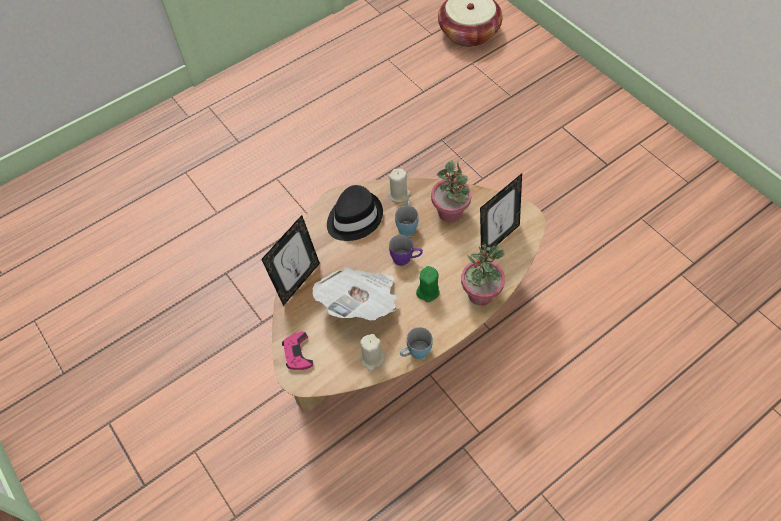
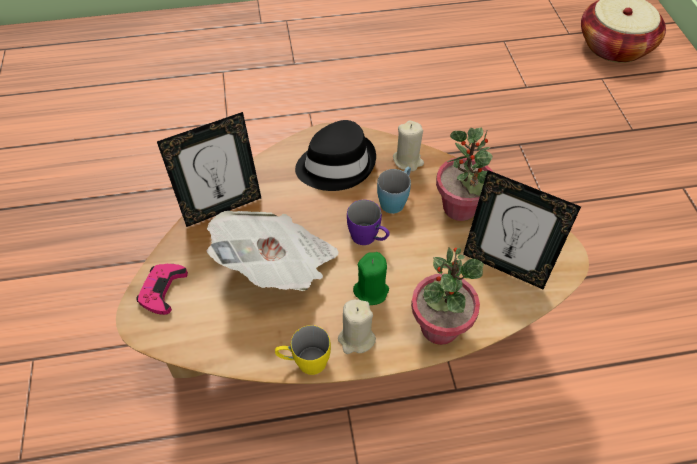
camera: 25 degrees right, 5 degrees down
(372, 358) = (245, 342): beige candle -> beige candle (356, 338)
(415, 353) = (304, 362): blue mug -> yellow mug
(497, 239) = (505, 266): picture frame -> picture frame turned 45 degrees clockwise

